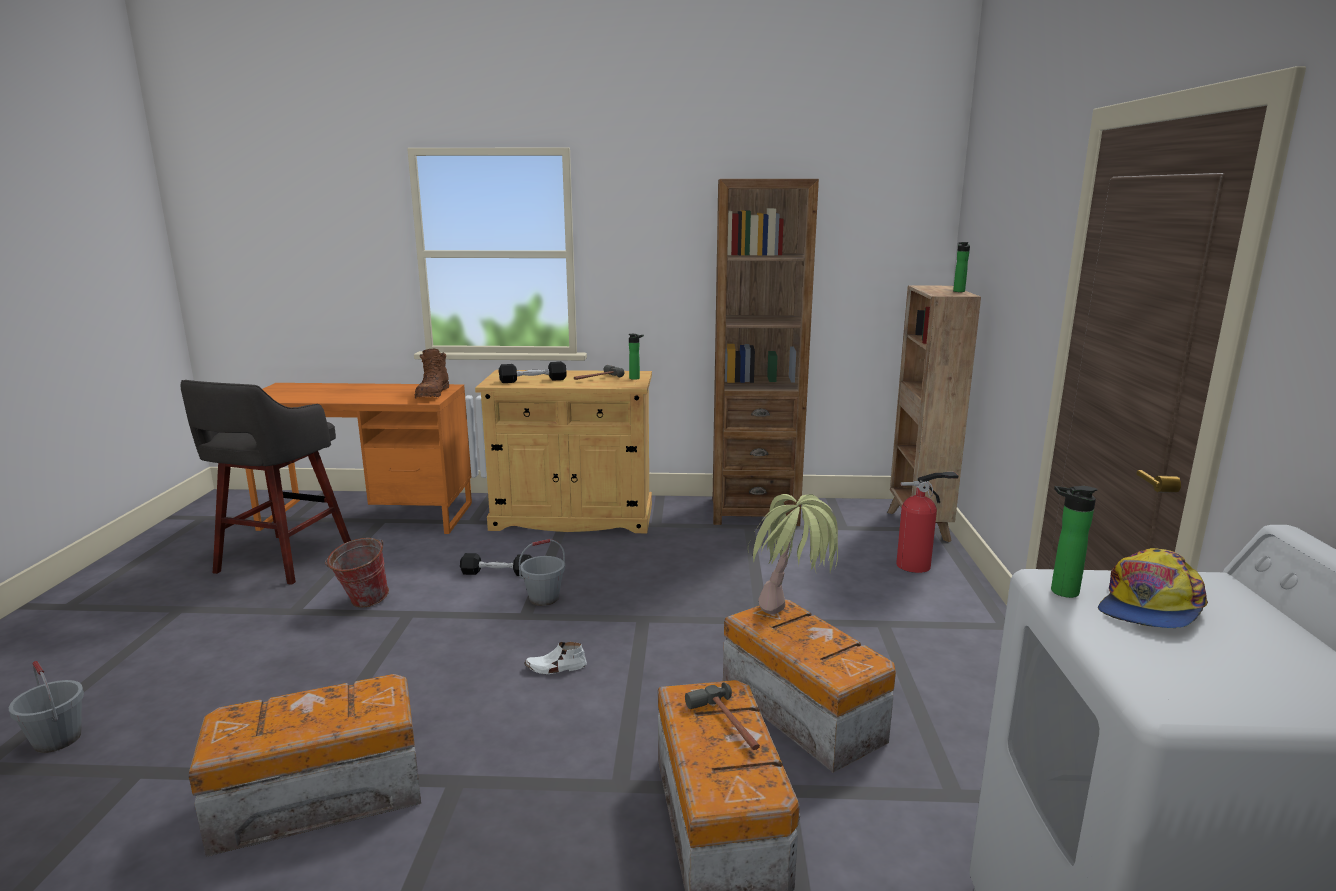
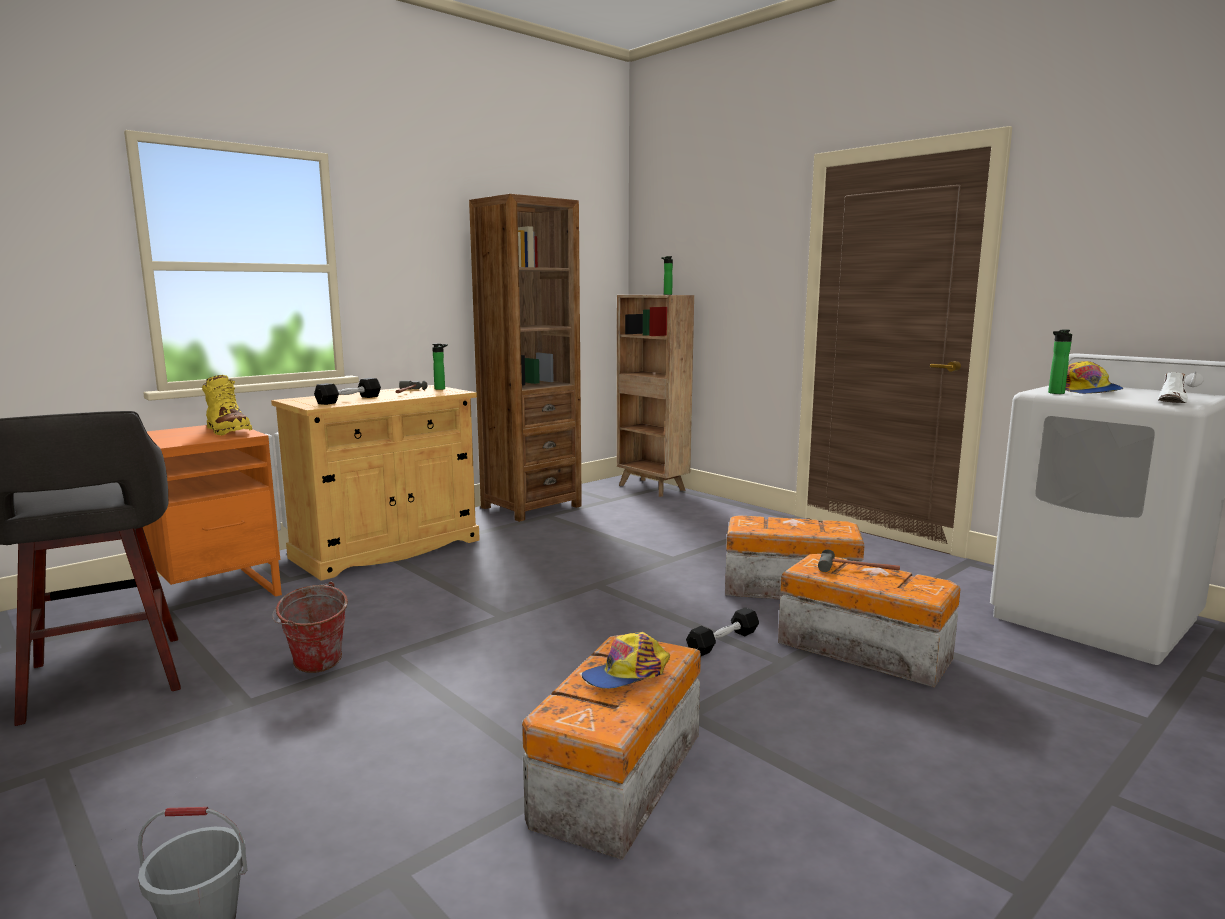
camera: 45 degrees left, 5 degrees down
(320, 713) = (627, 675): none -> cap
(432, 394) = (228, 431): brown boot -> yellow boot
(497, 573) = (408, 602): black dumbbell -> black dumbbell (723, 642)
(544, 598) = (493, 601): grey bucket -> none
(555, 668) = (603, 632): white shoe -> white shoe (1172, 401)
(792, 623) = (770, 523): potted plant -> none
(917, 565) = (694, 506): fire extinguisher -> none

